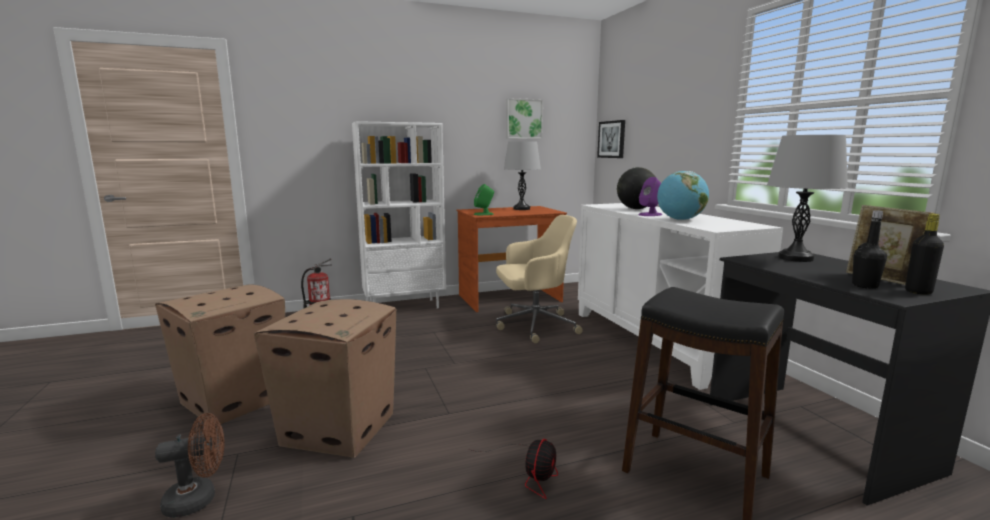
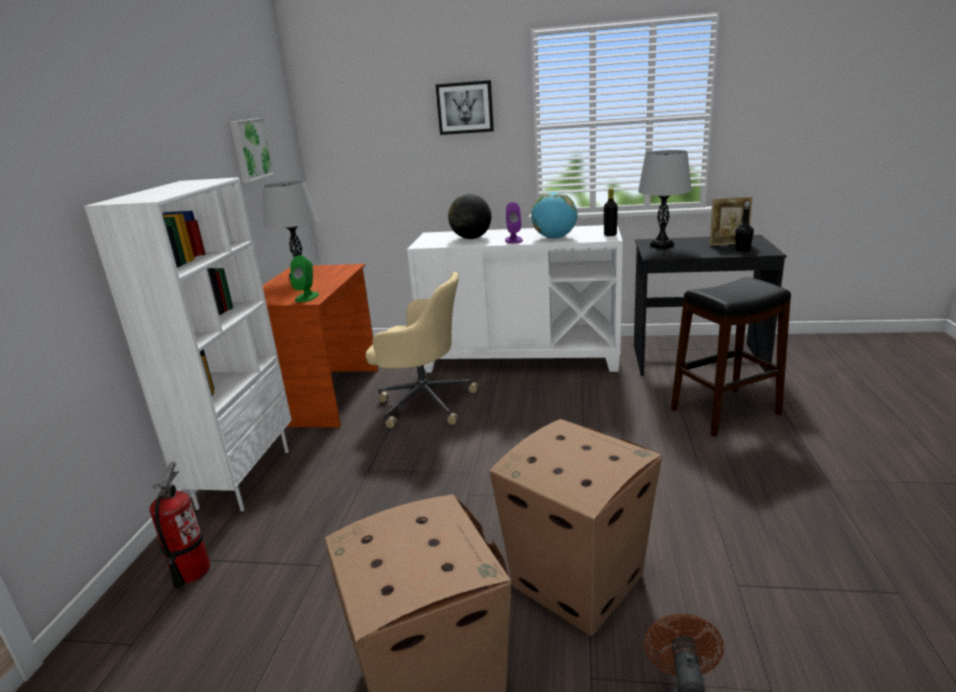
camera: 60 degrees left, 10 degrees up
(530, 472) = (702, 476): fan -> none
(534, 325) = (423, 402): beige office chair -> beige office chair turned 90 degrees clockwise
(612, 139) = (341, 162): picture -> picture (465, 108)
(918, 292) = (759, 245): black bottle -> black bottle (610, 235)

